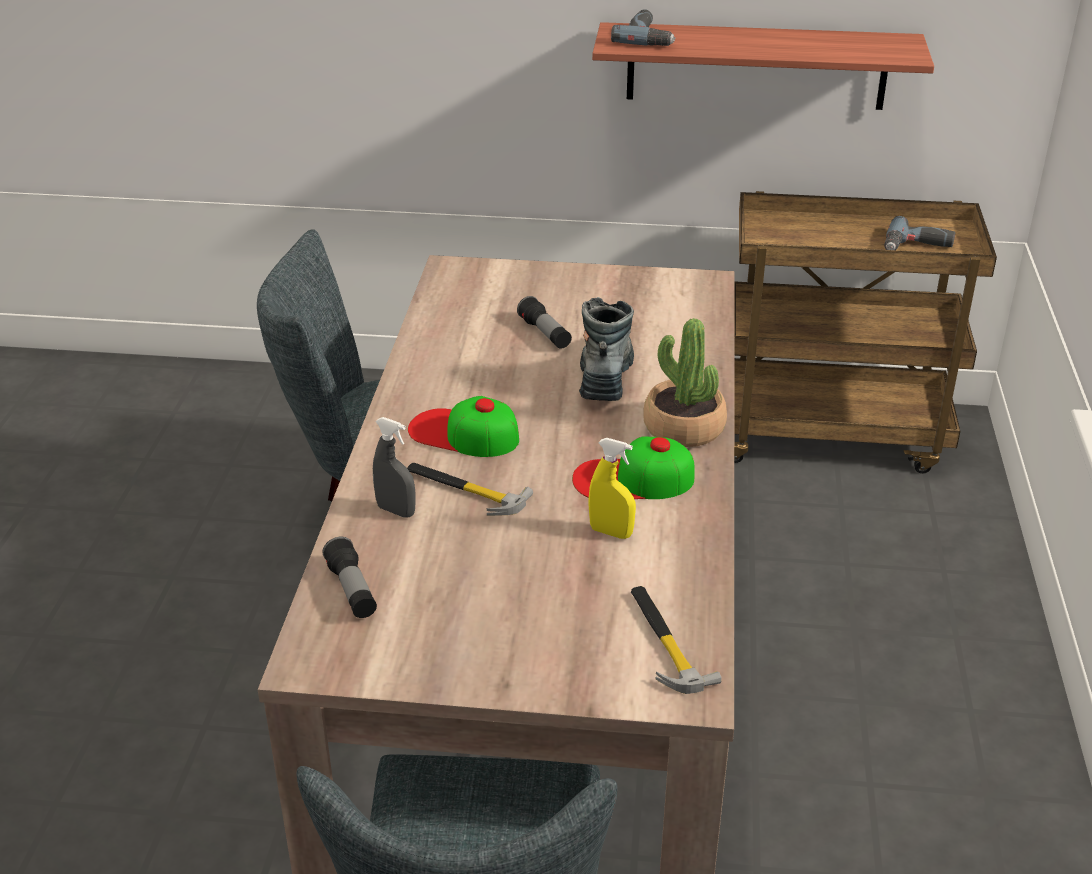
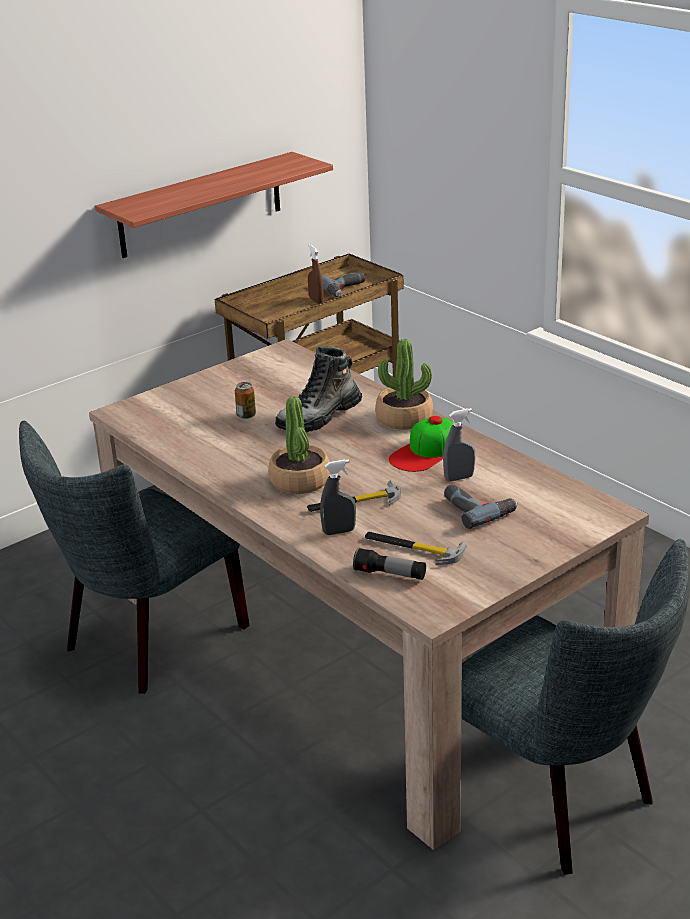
camera: 45 degrees left, 5 degrees down
(463, 433) = (300, 481): cap -> potted plant
(545, 333) = (246, 415): flashlight -> can
(605, 375) = (319, 417): boot -> boot turned 90 degrees counterclockwise
(611, 532) = (459, 478): yellow spray bottle -> grey spray bottle
(648, 37) = (146, 203): power drill -> power drill (477, 509)
(664, 641) = (564, 503): hammer -> hammer (412, 549)
(861, 244) = (316, 300): none -> brown spray bottle

